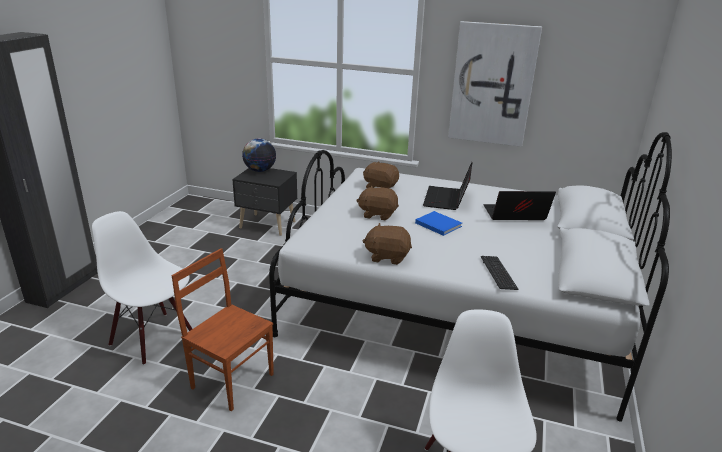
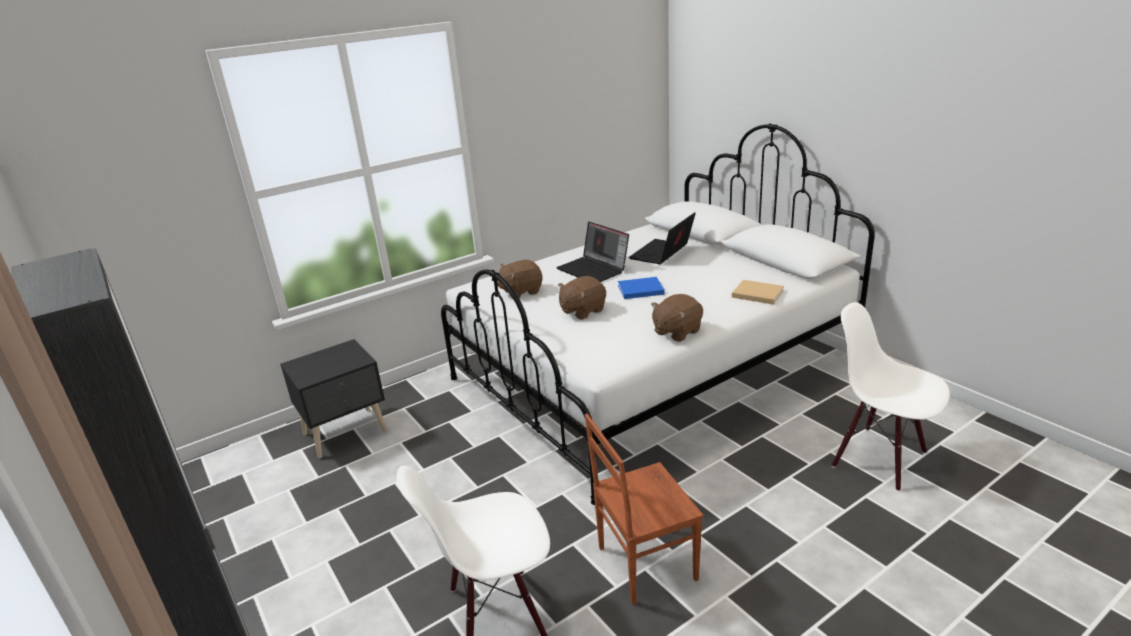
camera: 50 degrees left, 0 degrees up
(260, 170) = (307, 362): globe -> none
(492, 84) = (545, 137): picture -> none
(498, 273) = (756, 293): keyboard -> beige book

